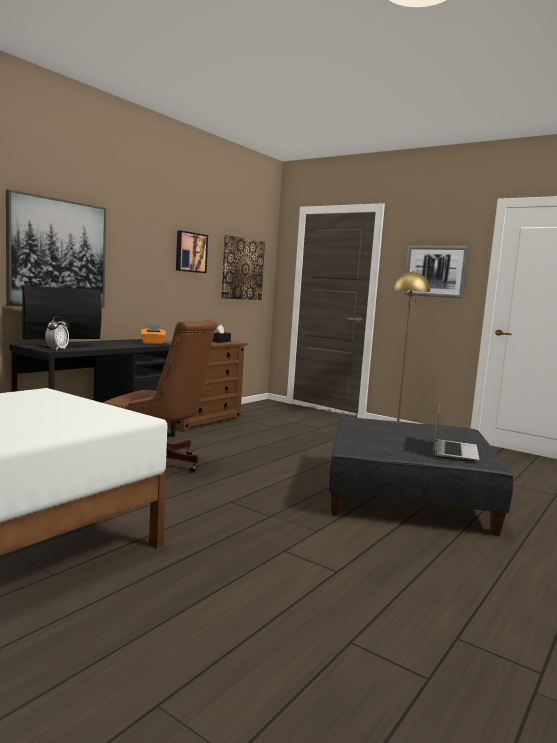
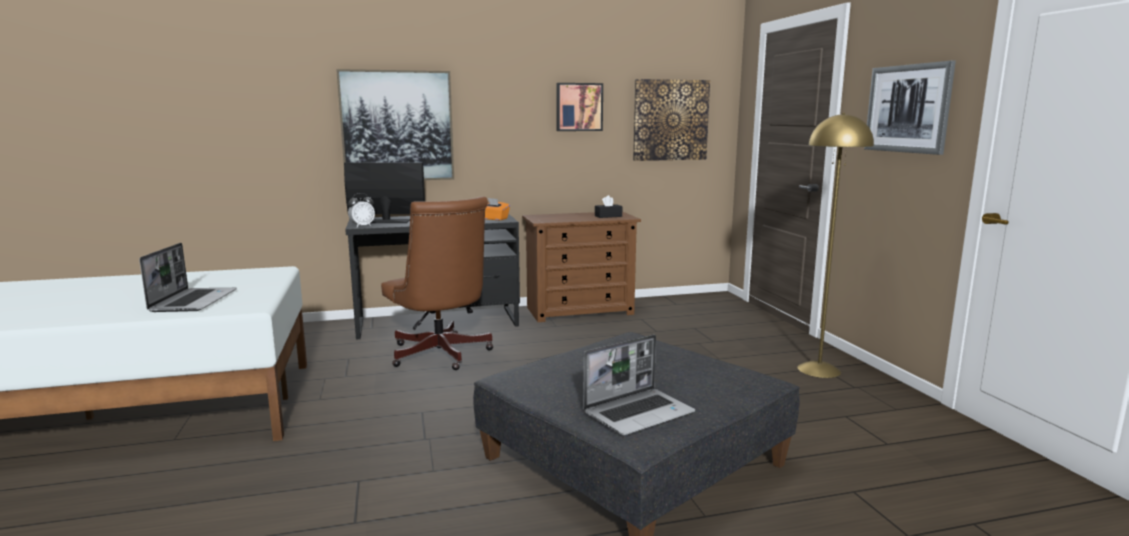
camera: 40 degrees right, 5 degrees up
(60, 419) = (193, 301): none -> laptop

